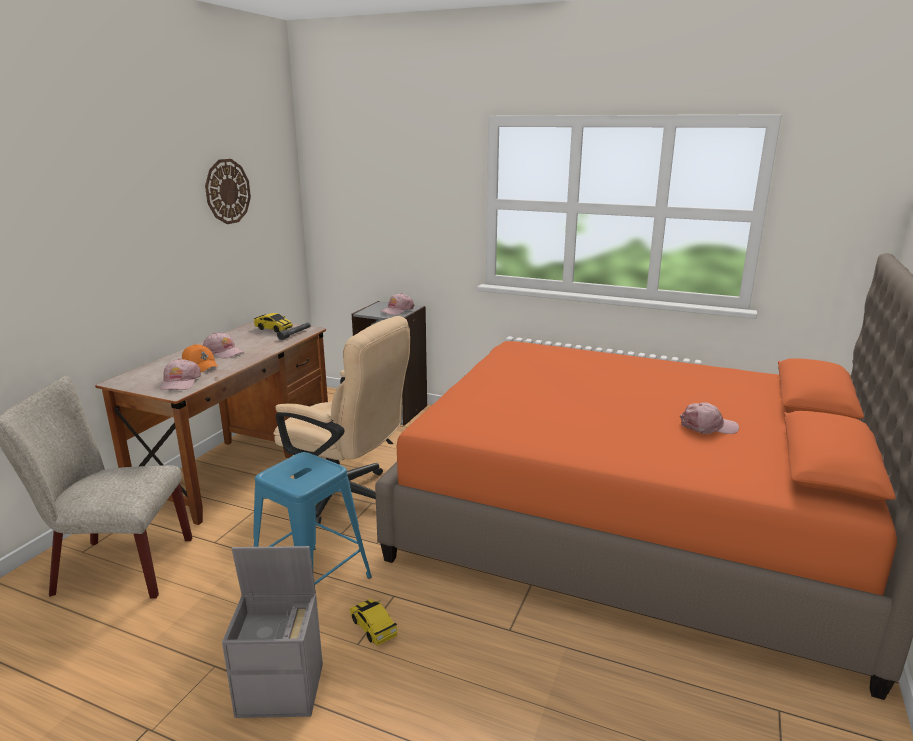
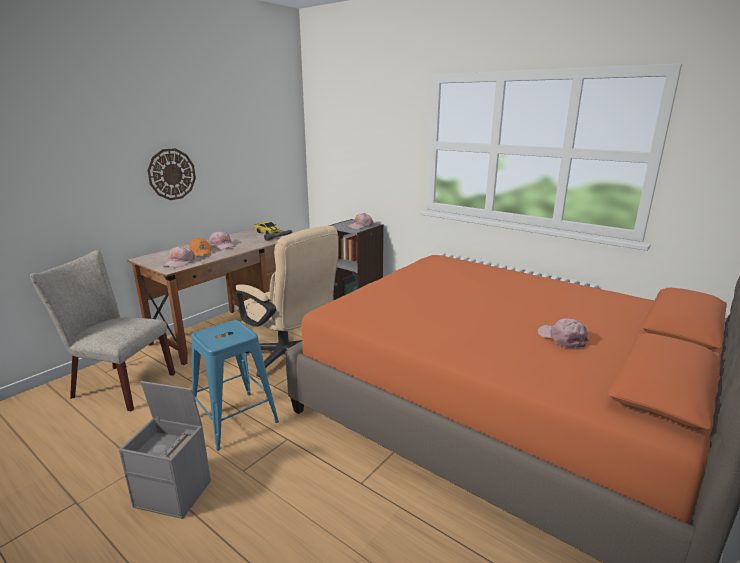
camera: 15 degrees right, 0 degrees up
(227, 191) = (241, 132): wall clock -> wall clock (171, 174)
(373, 627) = (260, 460): toy car -> none
(708, 426) = (562, 338): pink cap -> pink cap turned 135 degrees counterclockwise

